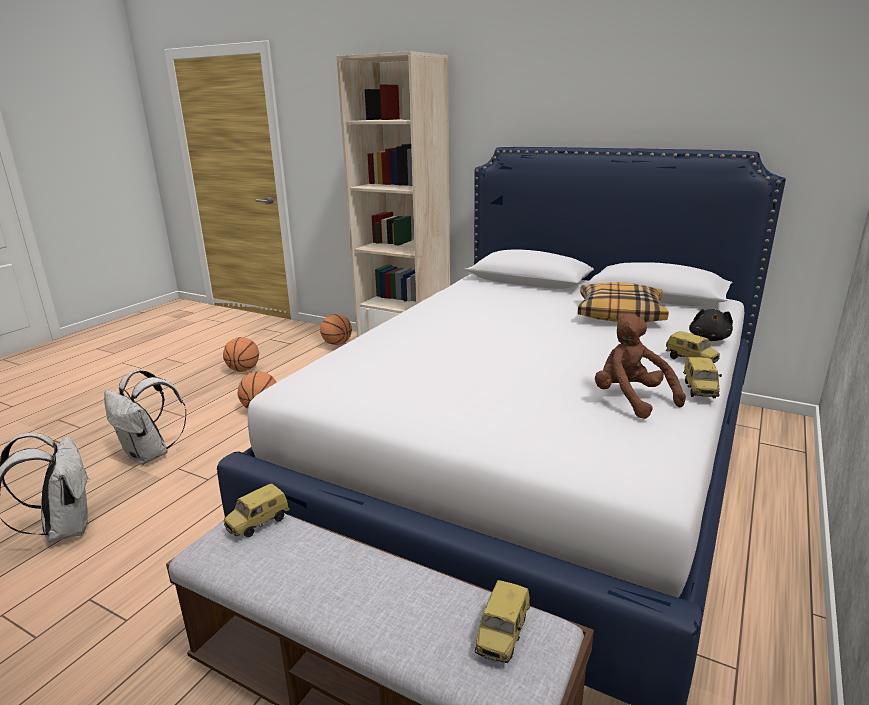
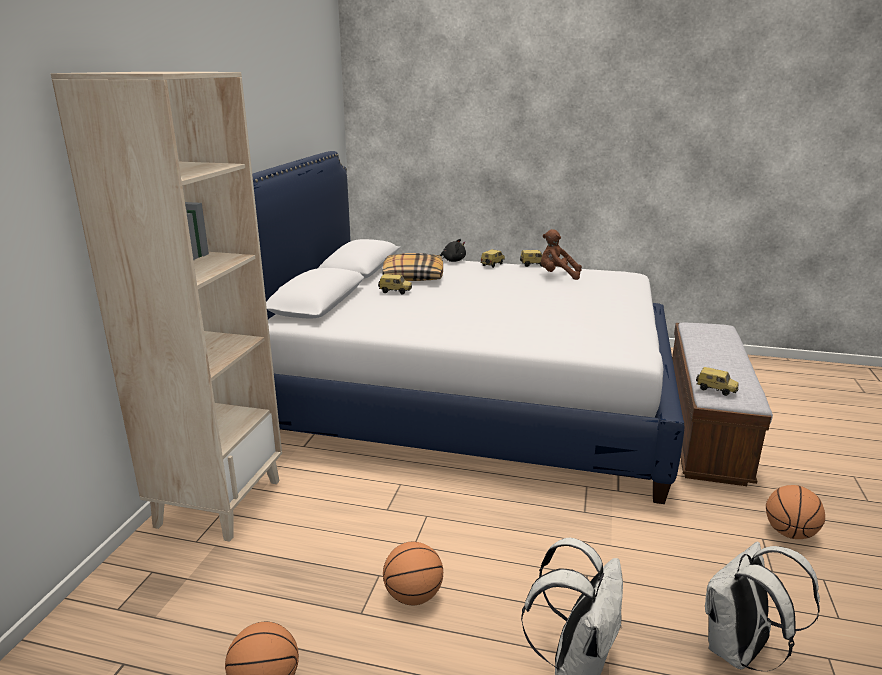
camera: 105 degrees left, 0 degrees up
(337, 344) = (147, 590): basketball -> basketball (789, 533)
(503, 636) = (705, 329): toy car -> toy car (395, 291)
(631, 399) = (557, 275): brown plush toy -> brown plush toy turned 60 degrees clockwise

